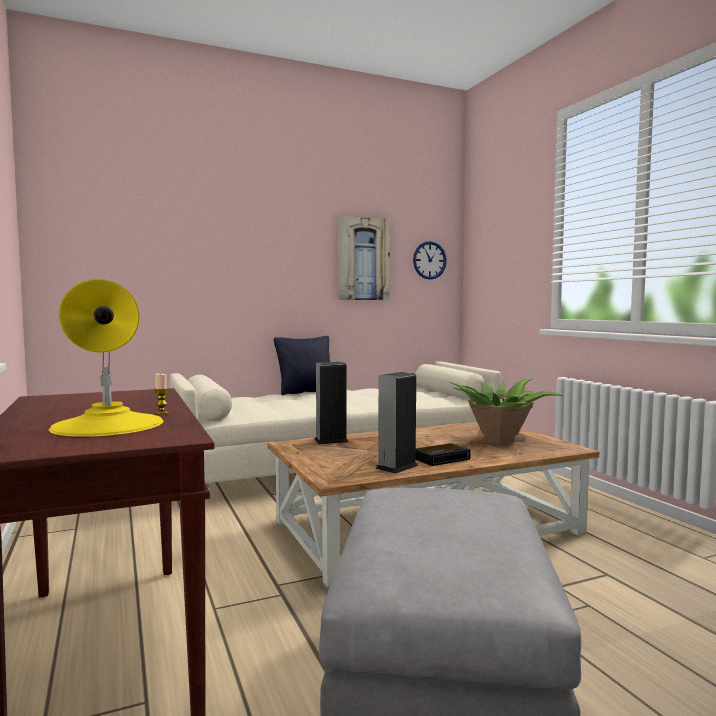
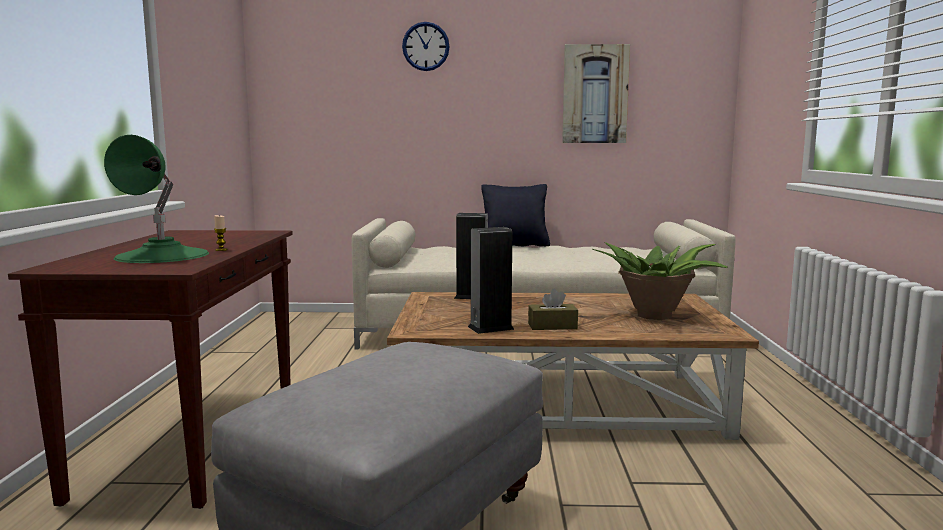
camera: 25 degrees right, 5 degrees up
(108, 424) = (162, 255): yellow table lamp -> green table lamp
(429, 260) = (685, 92): wall clock -> wall clock (425, 46)
(443, 459) = (552, 326): alarm clock -> brown tissue box

